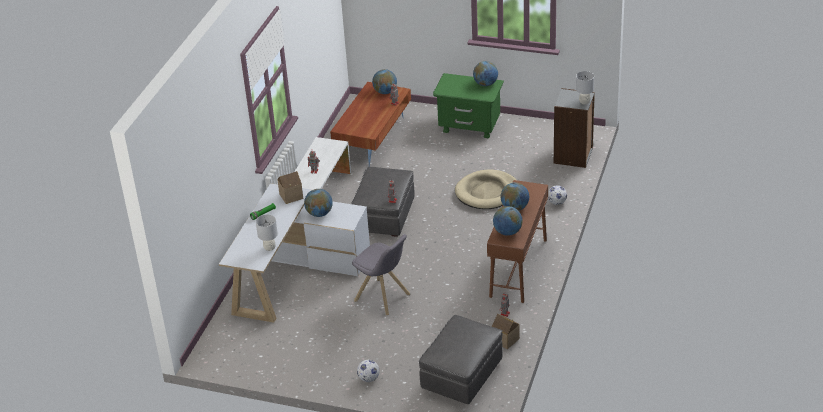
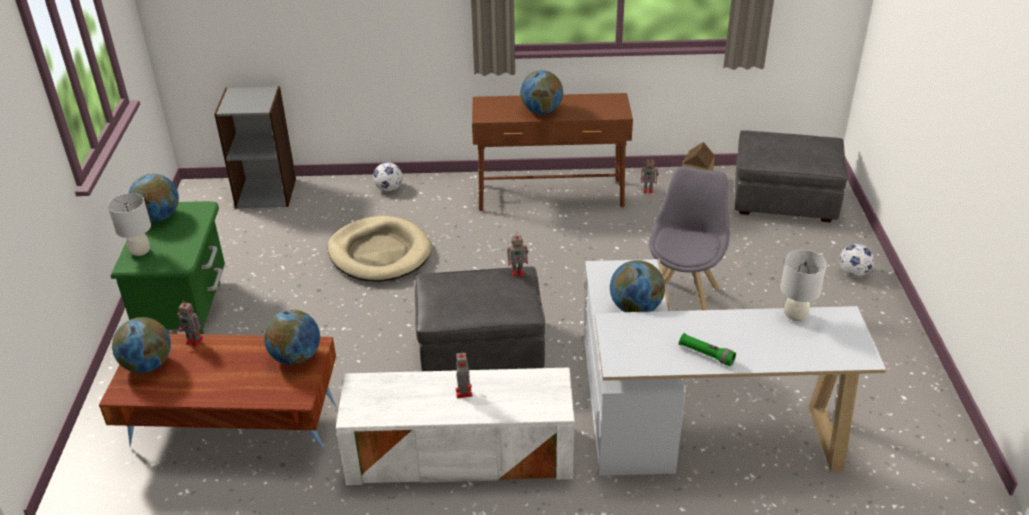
camera: 110 degrees left, 0 degrees up
(290, 195) = (629, 335): toy house -> none
(507, 232) = (599, 108): globe -> globe (296, 357)
(584, 103) = (258, 91): grey table lamp -> grey table lamp (141, 252)

